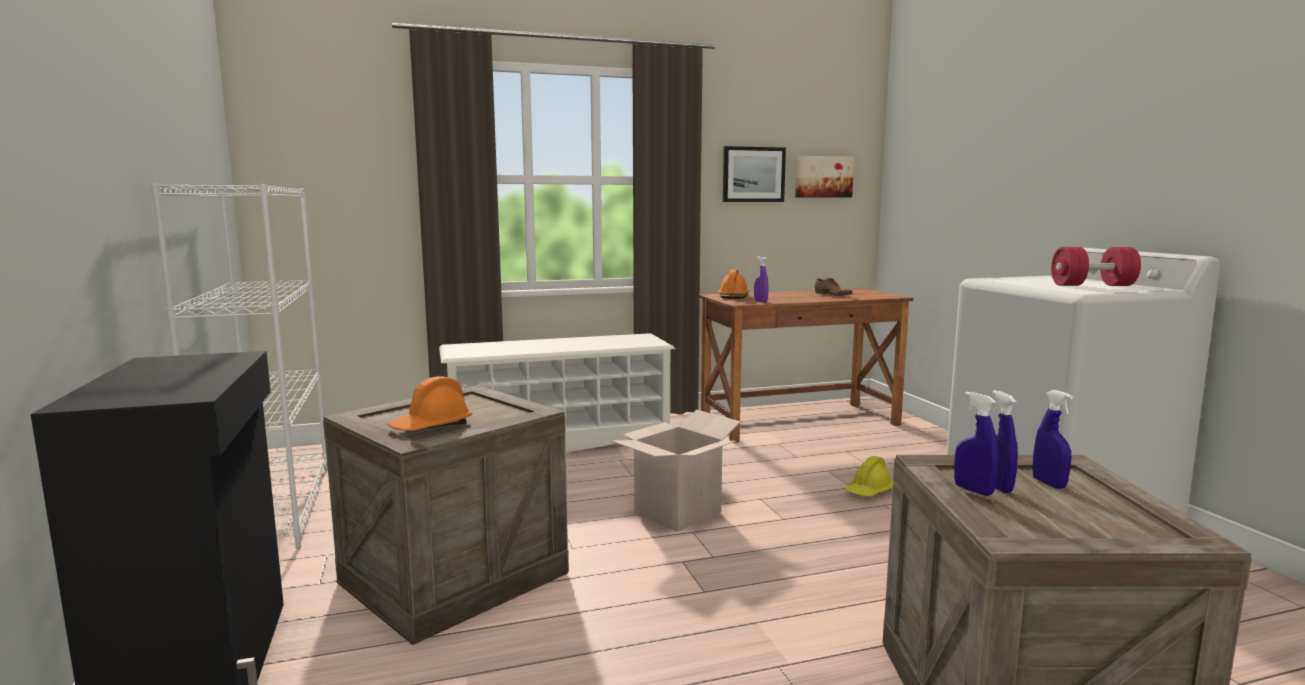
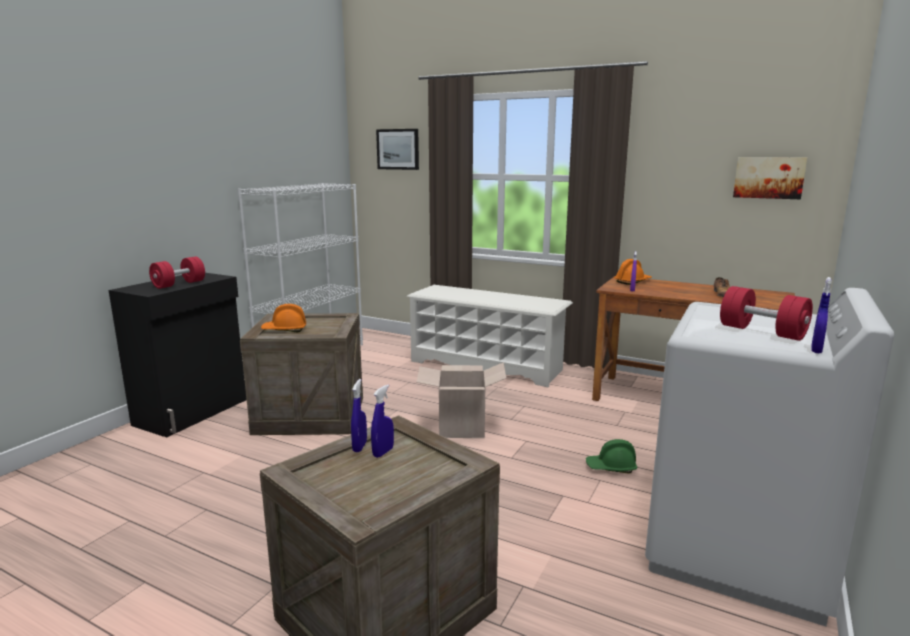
camera: 45 degrees right, 5 degrees up
(194, 376) = (179, 284): none -> red dumbbell
(753, 174) = (688, 174): picture -> picture (398, 149)
(869, 491) = (611, 467): yellow hard hat -> green hard hat
(1049, 483) = (416, 465): blue spray bottle -> blue spray bottle (816, 350)

